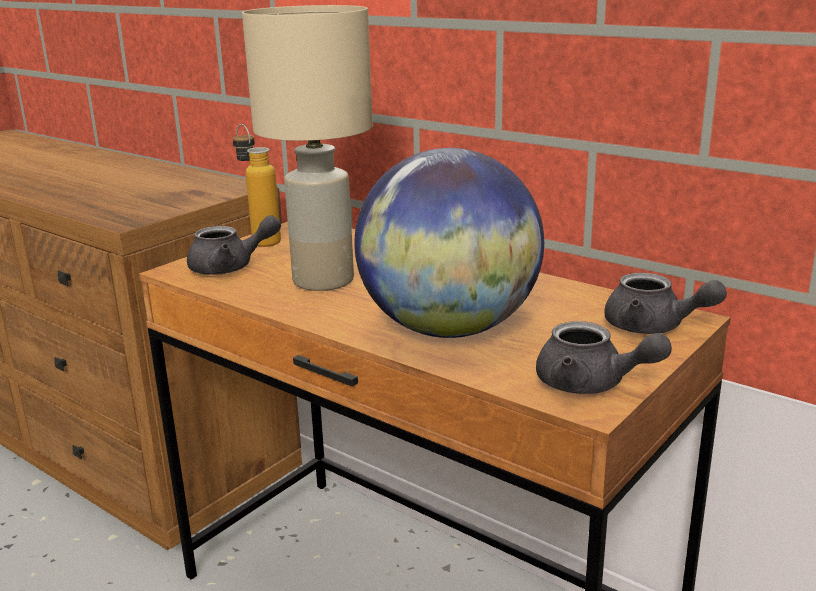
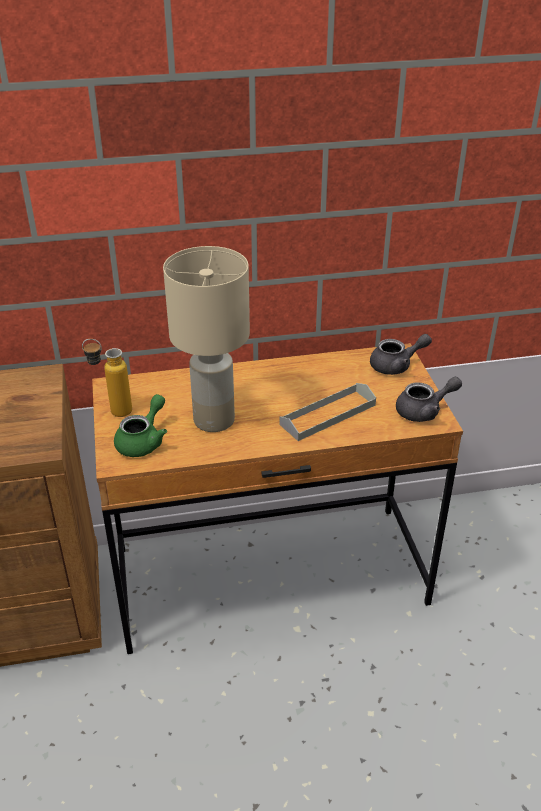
camera: 50 degrees left, 15 degrees up
(230, 267) = (143, 441): grey teapot -> green teapot
(449, 329) = (328, 415): globe -> grey tray

